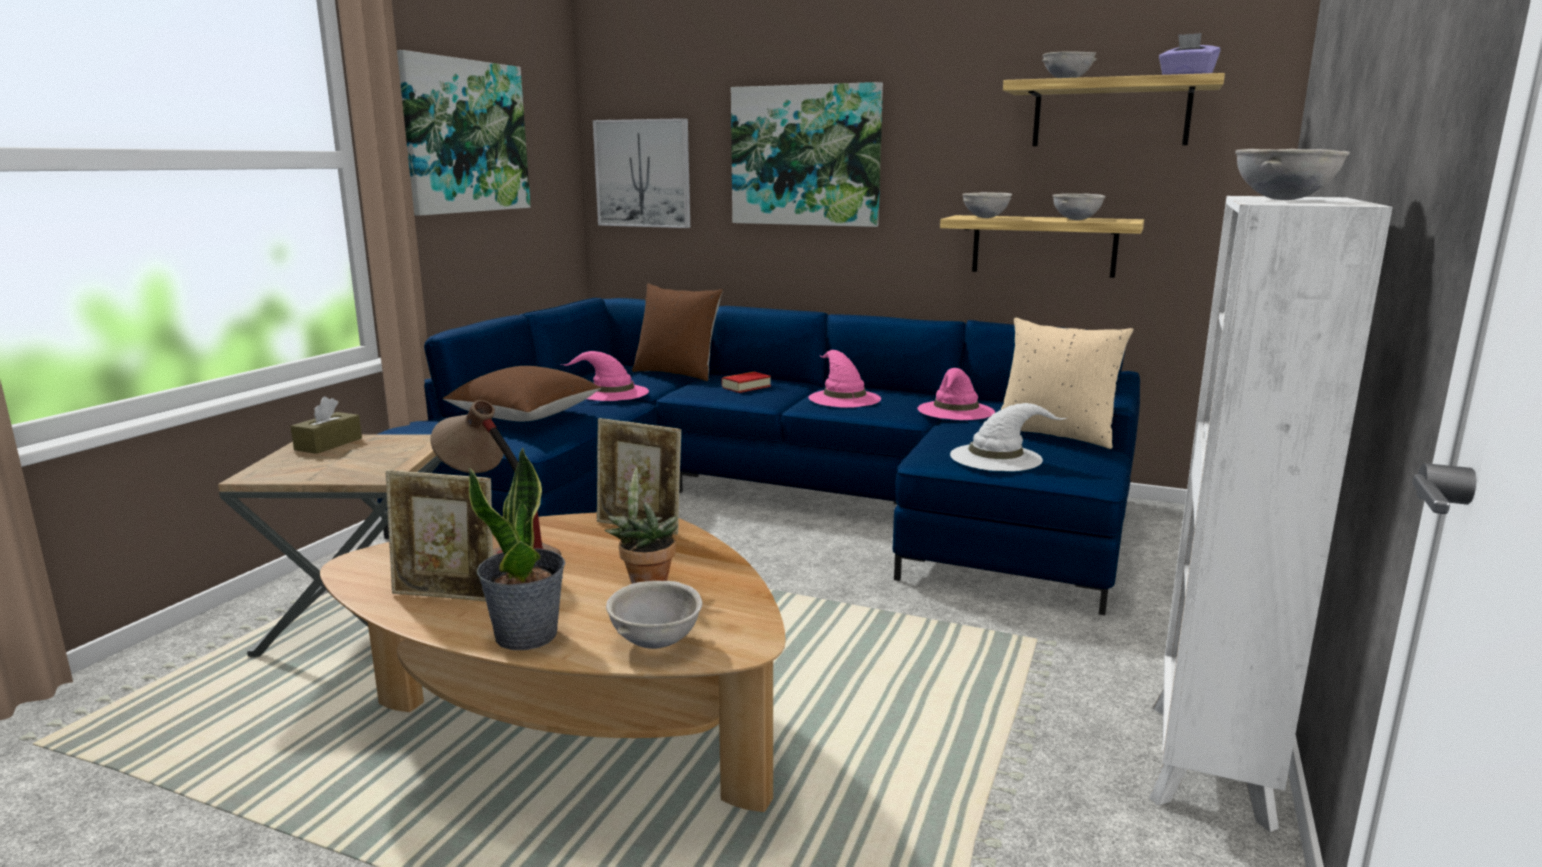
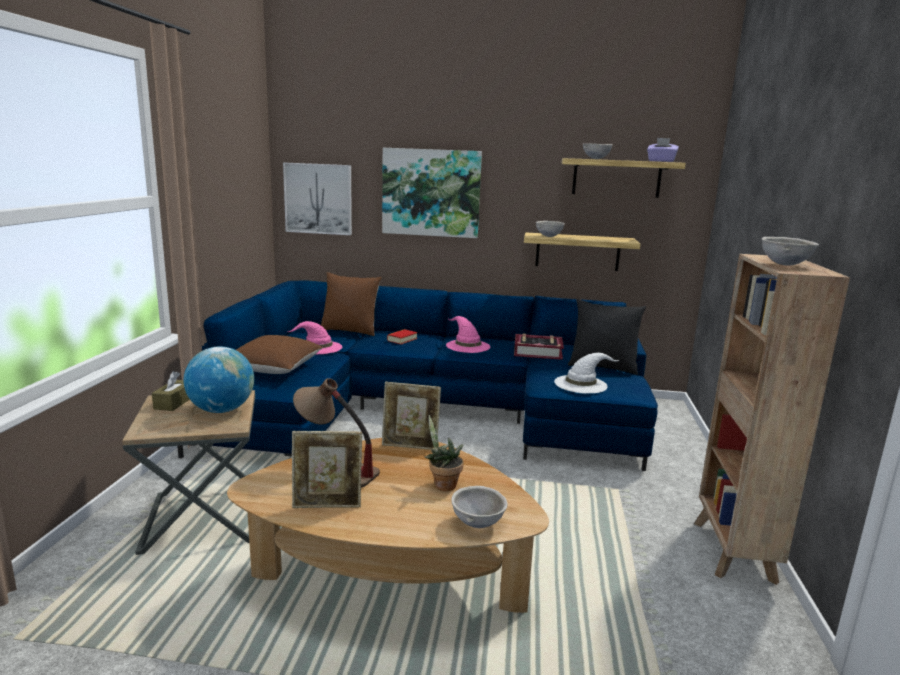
camera: 15 degrees left, 0 degrees up
(382, 456) = (221, 410): none -> globe
(465, 136) = (214, 178): picture -> none
(527, 635) = (399, 527): potted plant -> none
(956, 410) = (537, 352): pink hat -> book
(1056, 435) = (603, 367): beige pillow -> black pillow
(1077, 220) = (602, 239): grey bowl -> none
(1208, 765) = (733, 552): white bookcase -> brown bookcase

